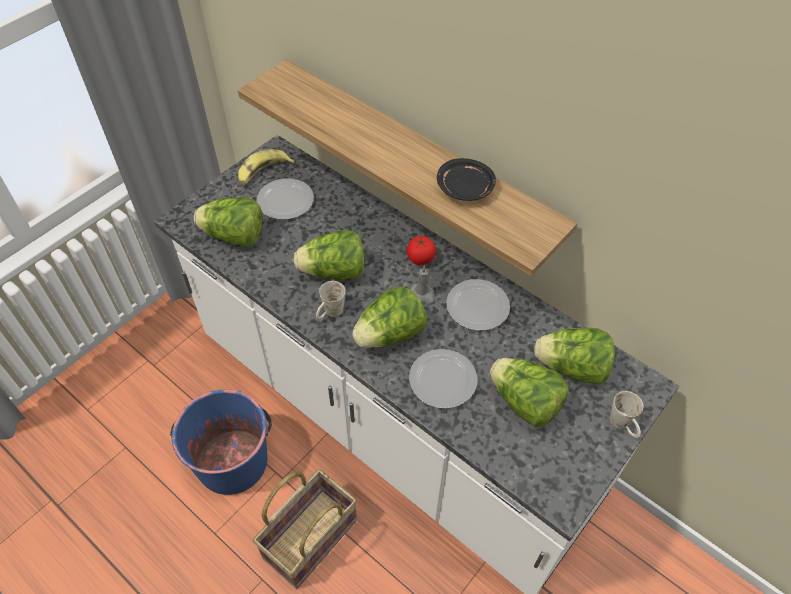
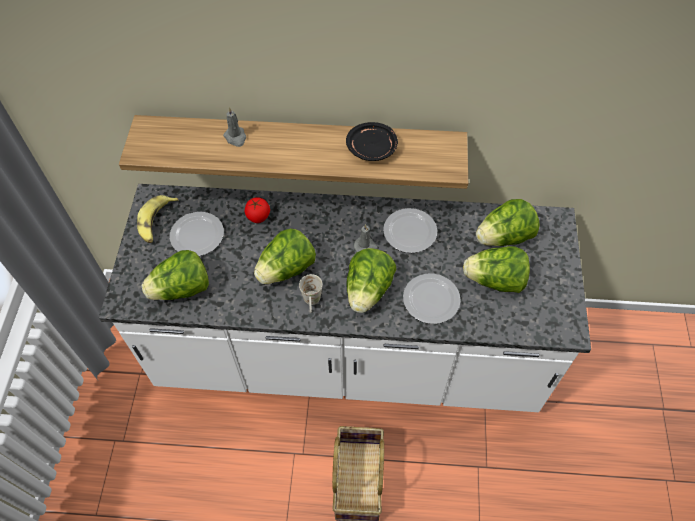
camera: 35 degrees left, 5 degrees up
(232, 461) = (254, 468): blue bucket -> none
(350, 117) = (236, 137): none -> grey candle
(420, 258) = (340, 220): tomato -> tomato (258, 216)
(623, 426) = (564, 256): white mug -> none

